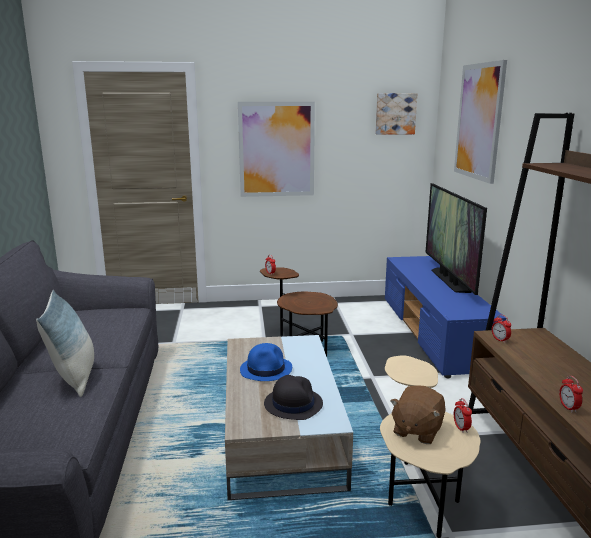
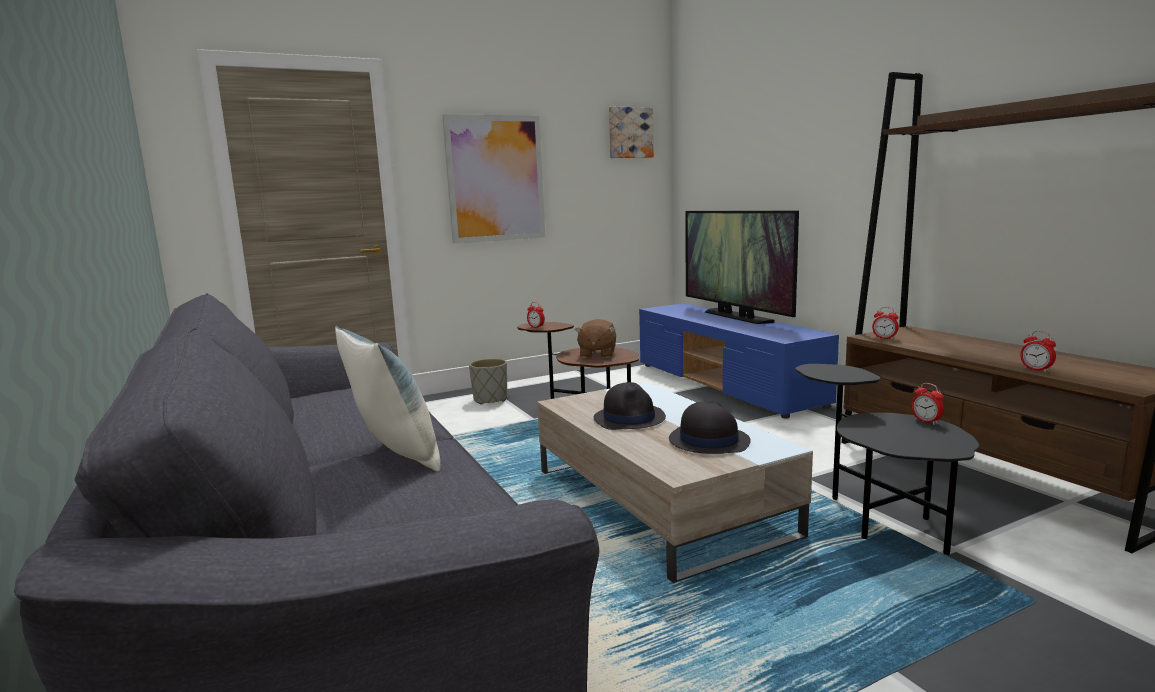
camera: 20 degrees left, 5 degrees down
(252, 314) = (490, 399): none -> grey planter
(266, 369) = (629, 418): blue hat -> black hat
(416, 430) = (886, 431): brown plush toy -> brown plush toy (597, 354)
(418, 492) = (878, 521): beige side table -> black side table
(479, 121) = (754, 123): picture -> none

